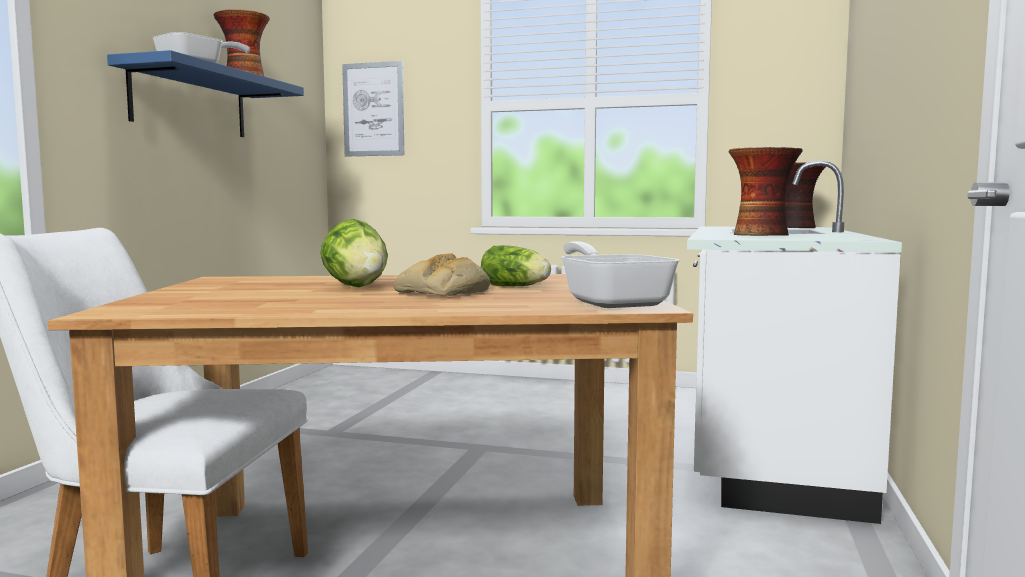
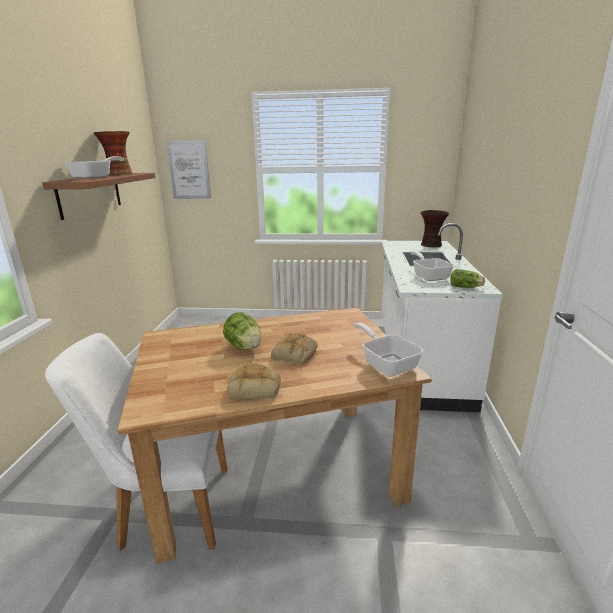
camera: 10 degrees left, 15 degrees up
(190, 102) = (90, 194): blue shelf -> brown shelf
(335, 306) = (255, 387): none -> bread
(517, 287) = (326, 339): lettuce -> lettuce (466, 287)
(762, 235) = (429, 276): vase -> frying pan

